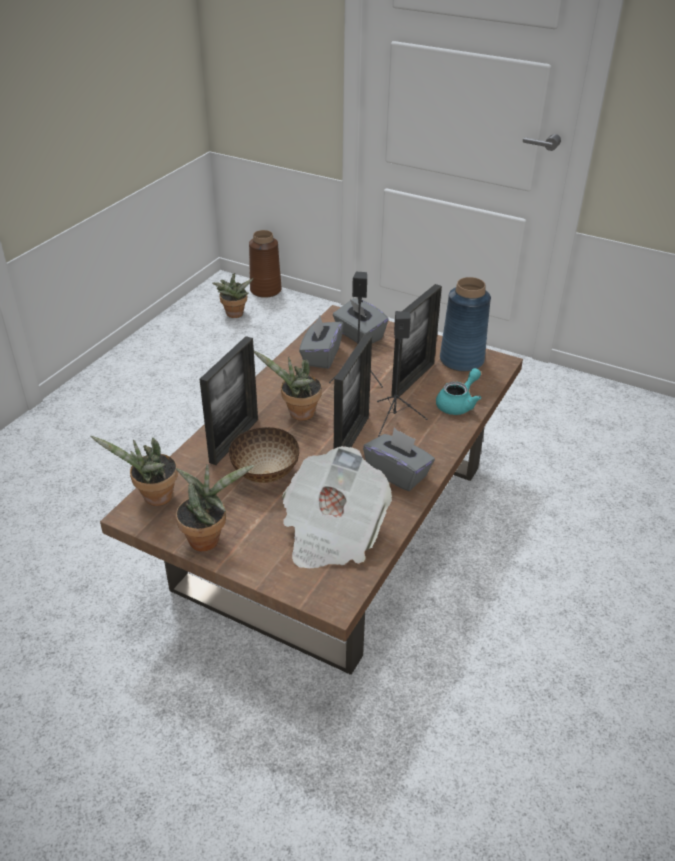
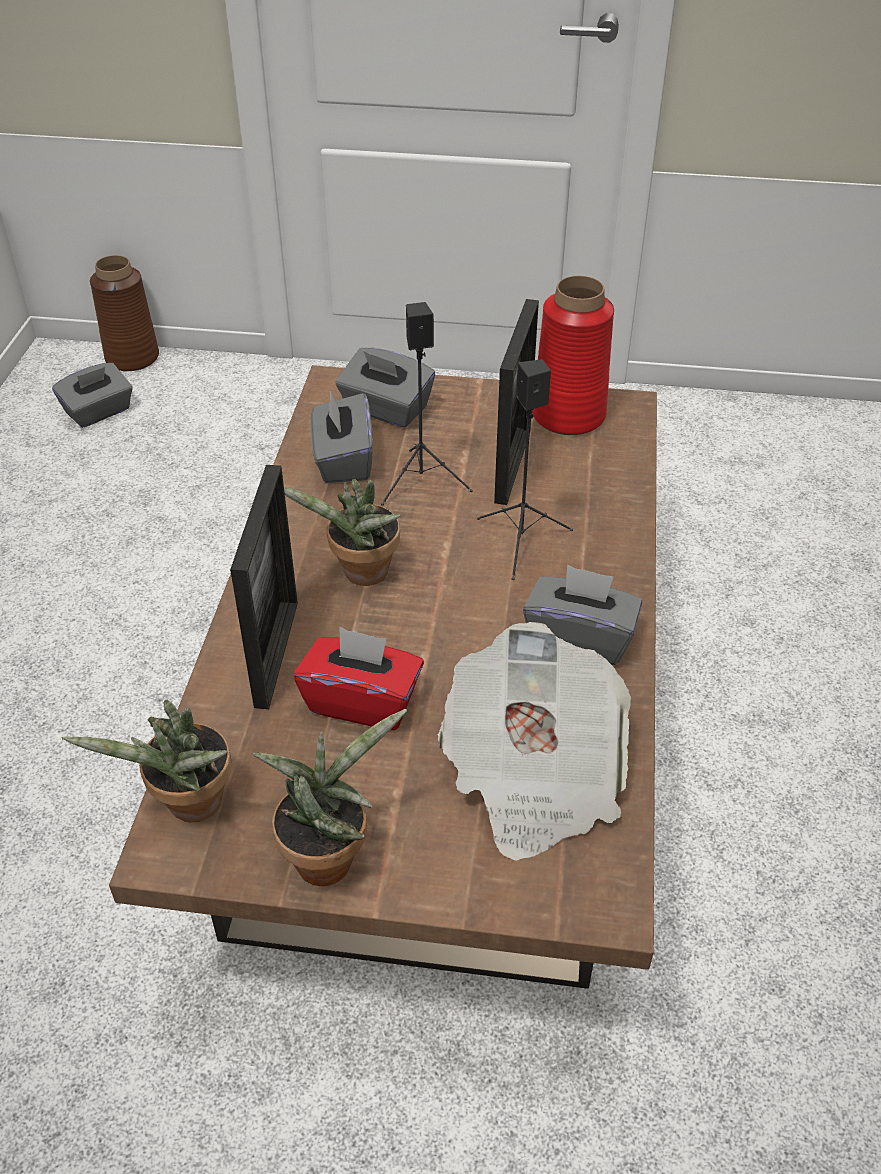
camera: 20 degrees left, 5 degrees up
(234, 315) = (99, 412): potted plant -> grey tissue box
(264, 474) = (362, 701): bowl -> red tissue box
(351, 439) = (473, 597): picture frame -> none
(458, 404) = (605, 491): turquoise teapot -> none
(461, 360) = (568, 415): blue vase -> red vase

